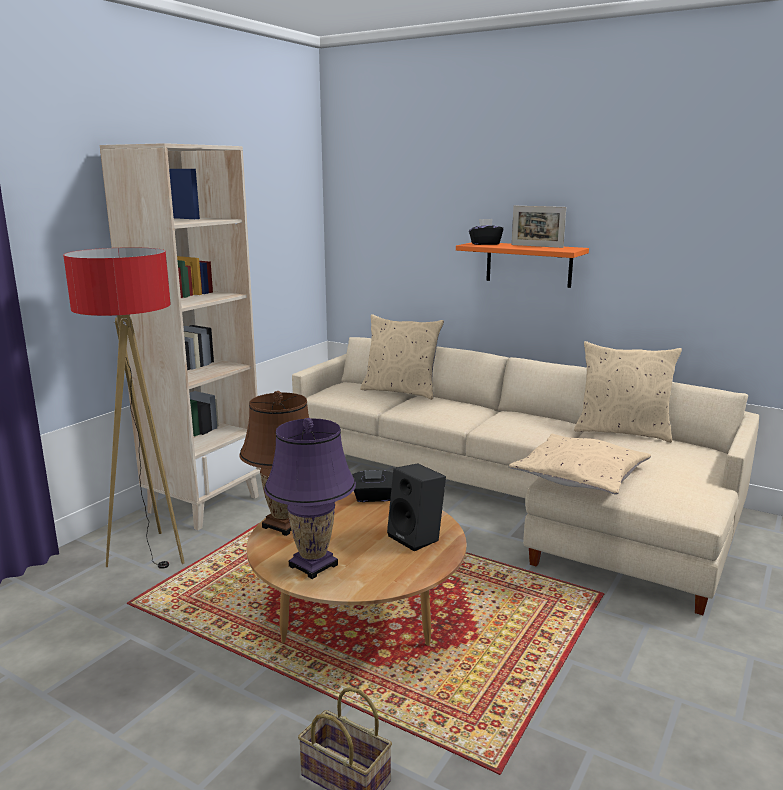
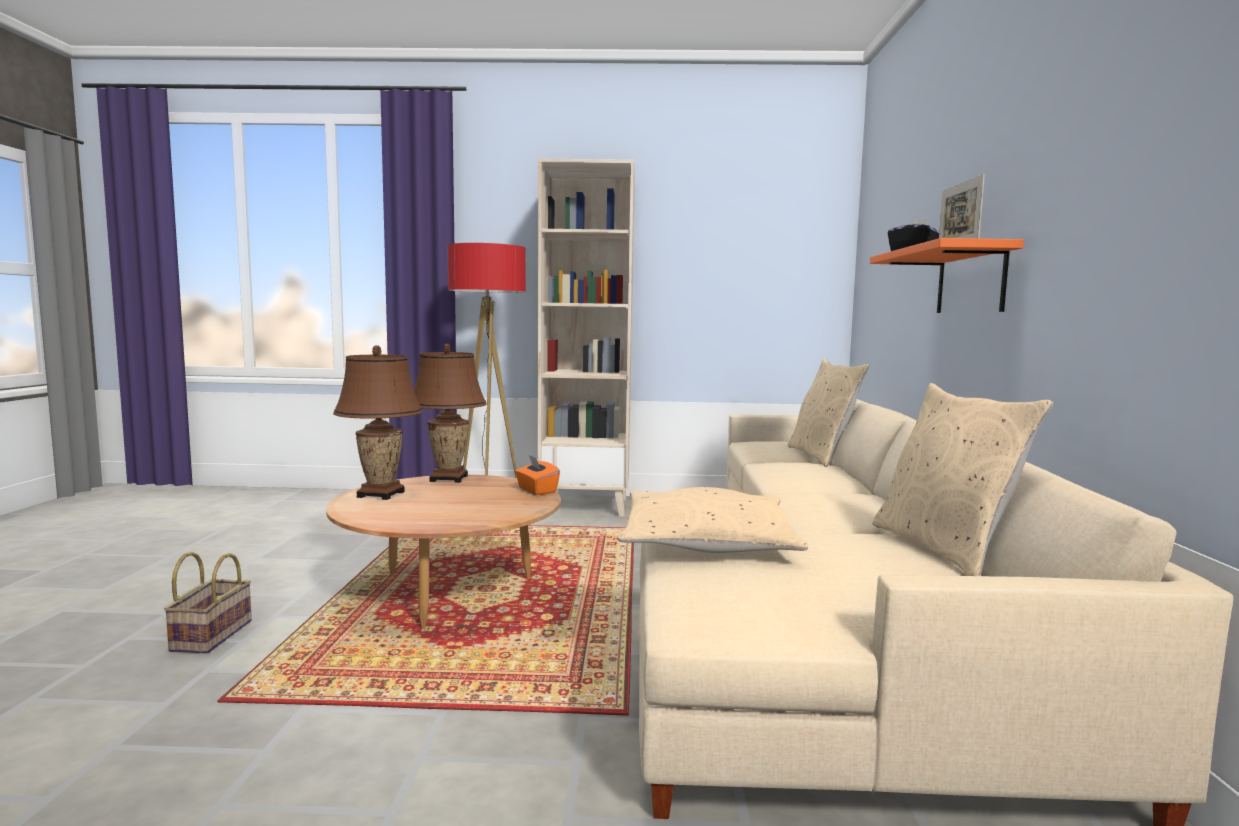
camera: 60 degrees right, 10 degrees down
(313, 565) = (381, 494): purple table lamp -> brown table lamp
(373, 498) = (536, 491): black tissue box -> orange tissue box
(417, 538) = (464, 513): black speaker -> none

